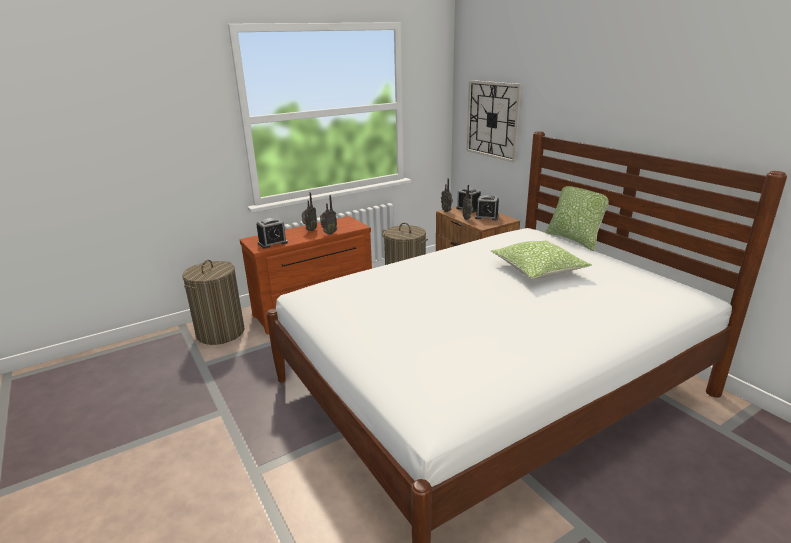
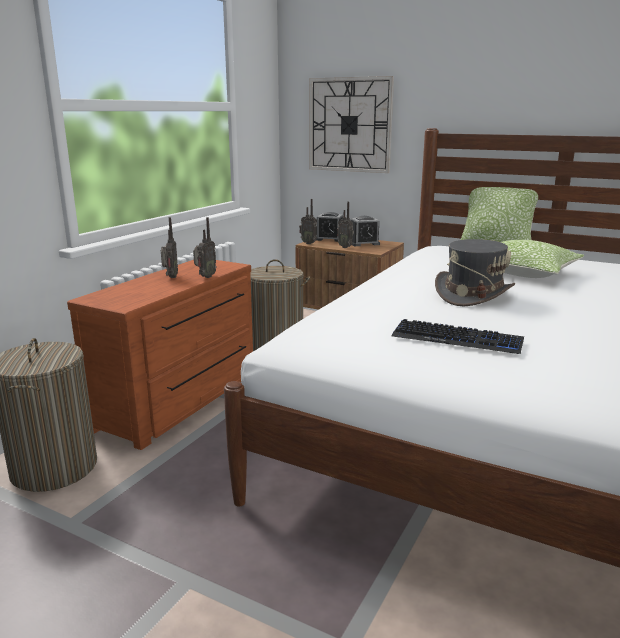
camera: 30 degrees left, 5 degrees down
(272, 243) = (135, 297): alarm clock -> none
(386, 315) = (457, 339): none -> keyboard
(459, 282) = (473, 295): none -> grey hat

